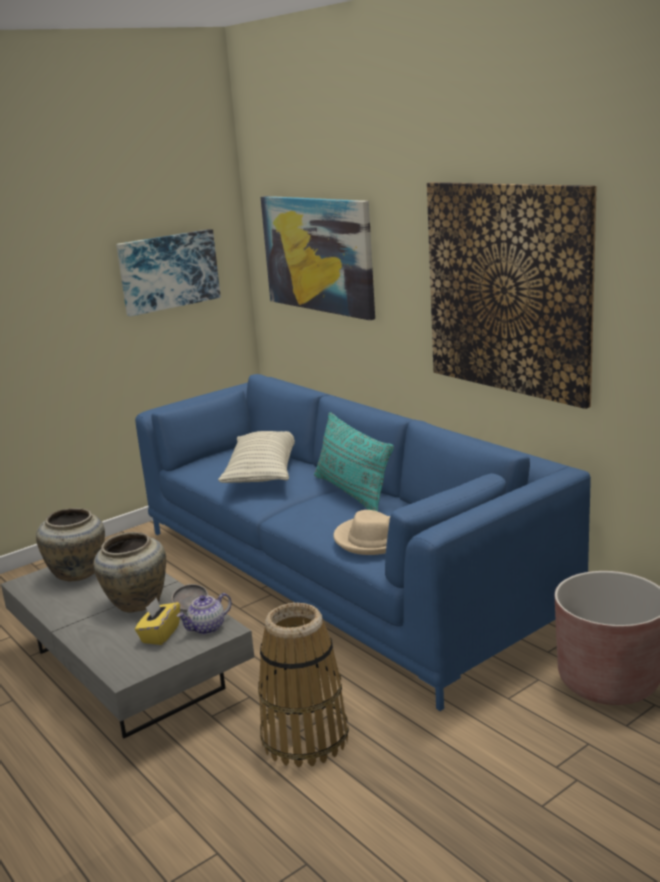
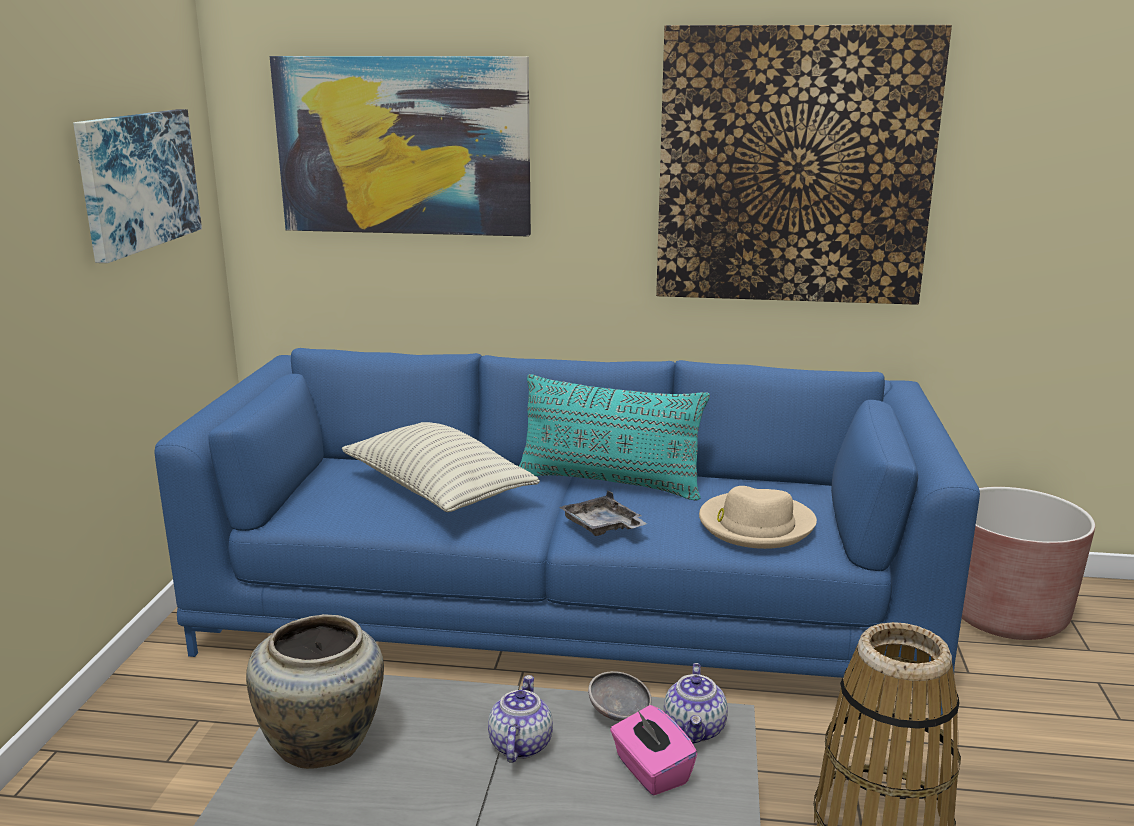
camera: 45 degrees left, 0 degrees up
(135, 603) = (519, 745): beige vase -> teapot
(160, 634) = (651, 771): yellow tissue box -> pink tissue box
(297, 514) = (602, 527): none -> grey tray

